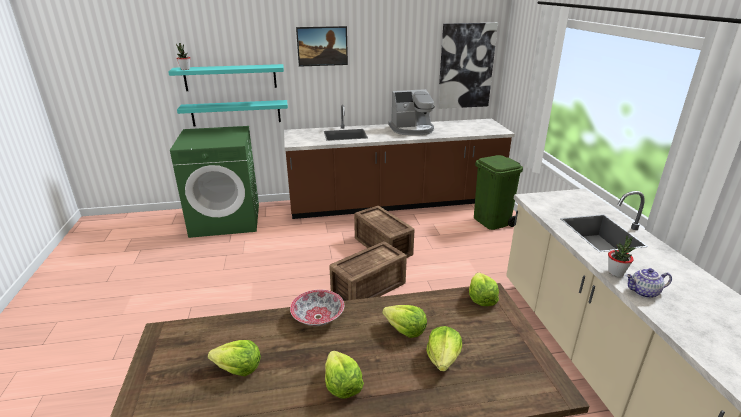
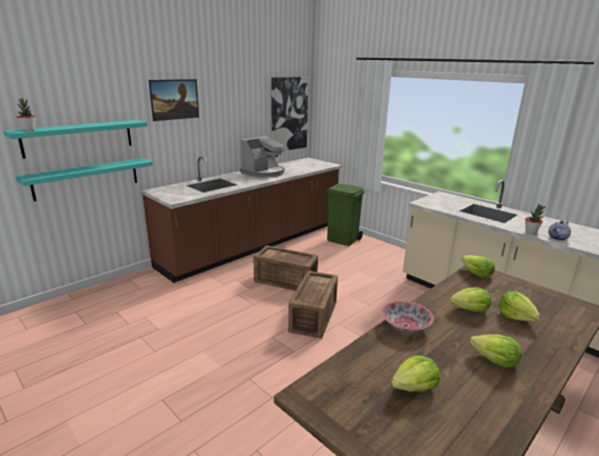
camera: 35 degrees left, 5 degrees down
(226, 220) = (97, 304): green washing machine -> none

